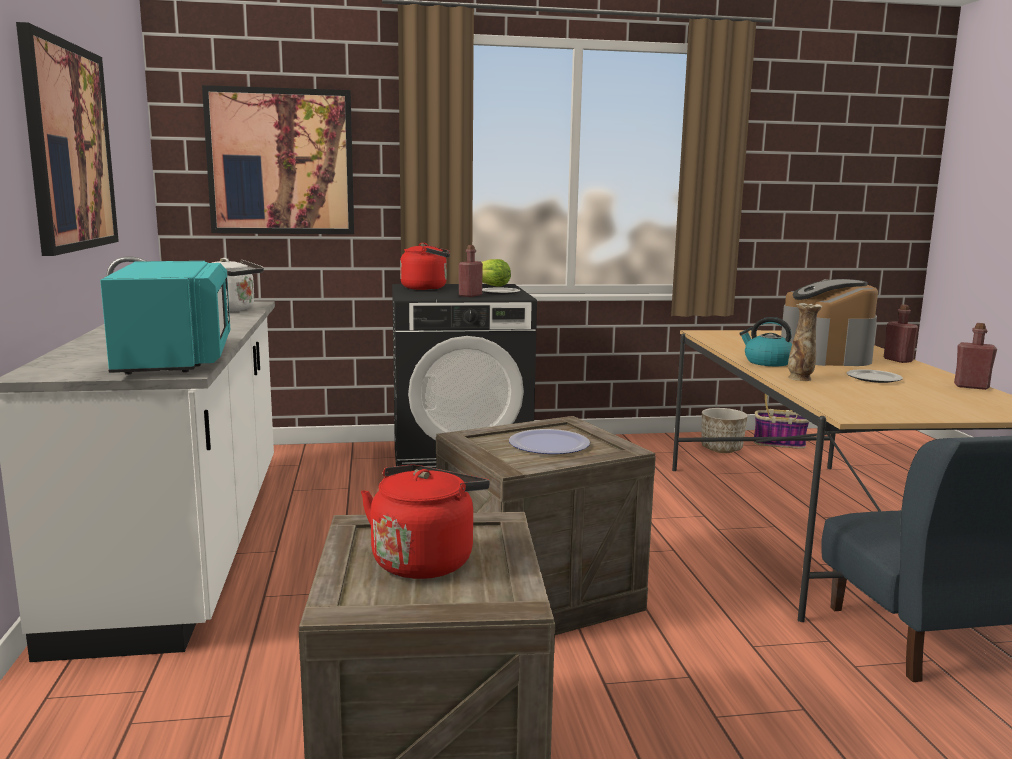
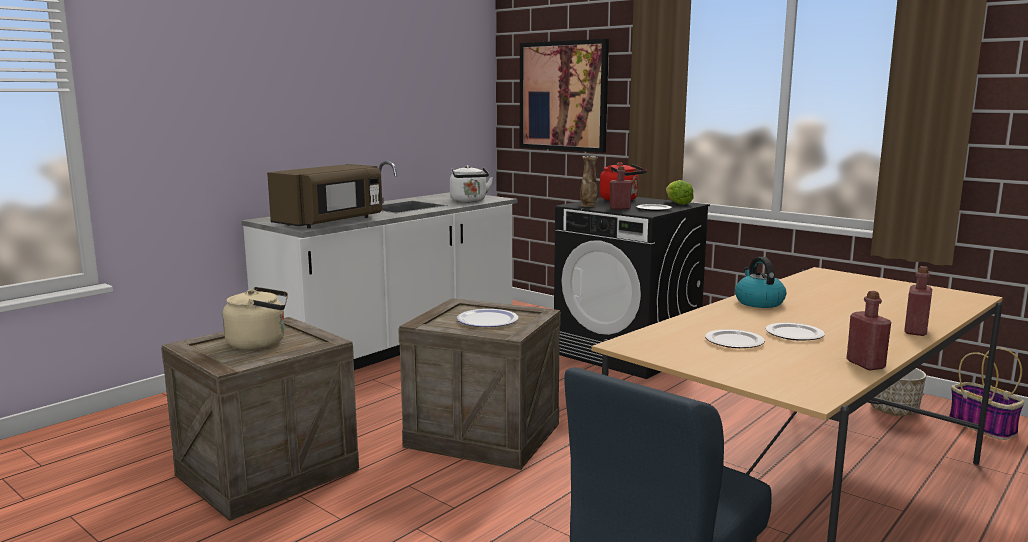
camera: 50 degrees right, 0 degrees up
(69, 147) = (364, 95): picture -> none
(176, 359) = (330, 222): turquoise microwave -> brown microwave
(425, 560) = (260, 343): red kettle -> beige kettle
(800, 378) = (721, 318): vase -> vase (588, 205)
(826, 355) = (851, 311): coffee machine -> none
(878, 393) = (734, 342): none -> plate

